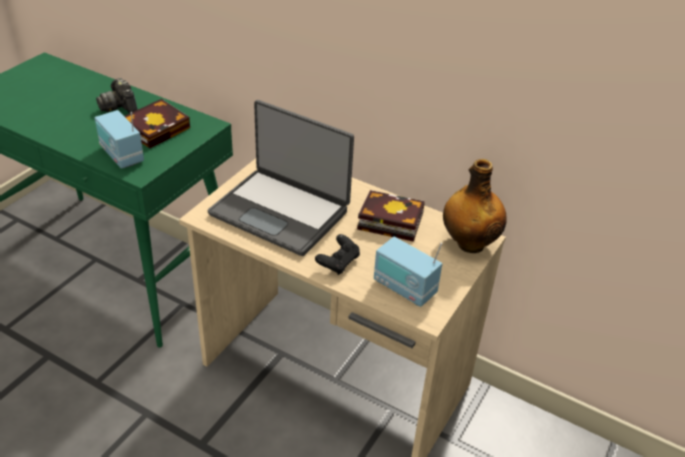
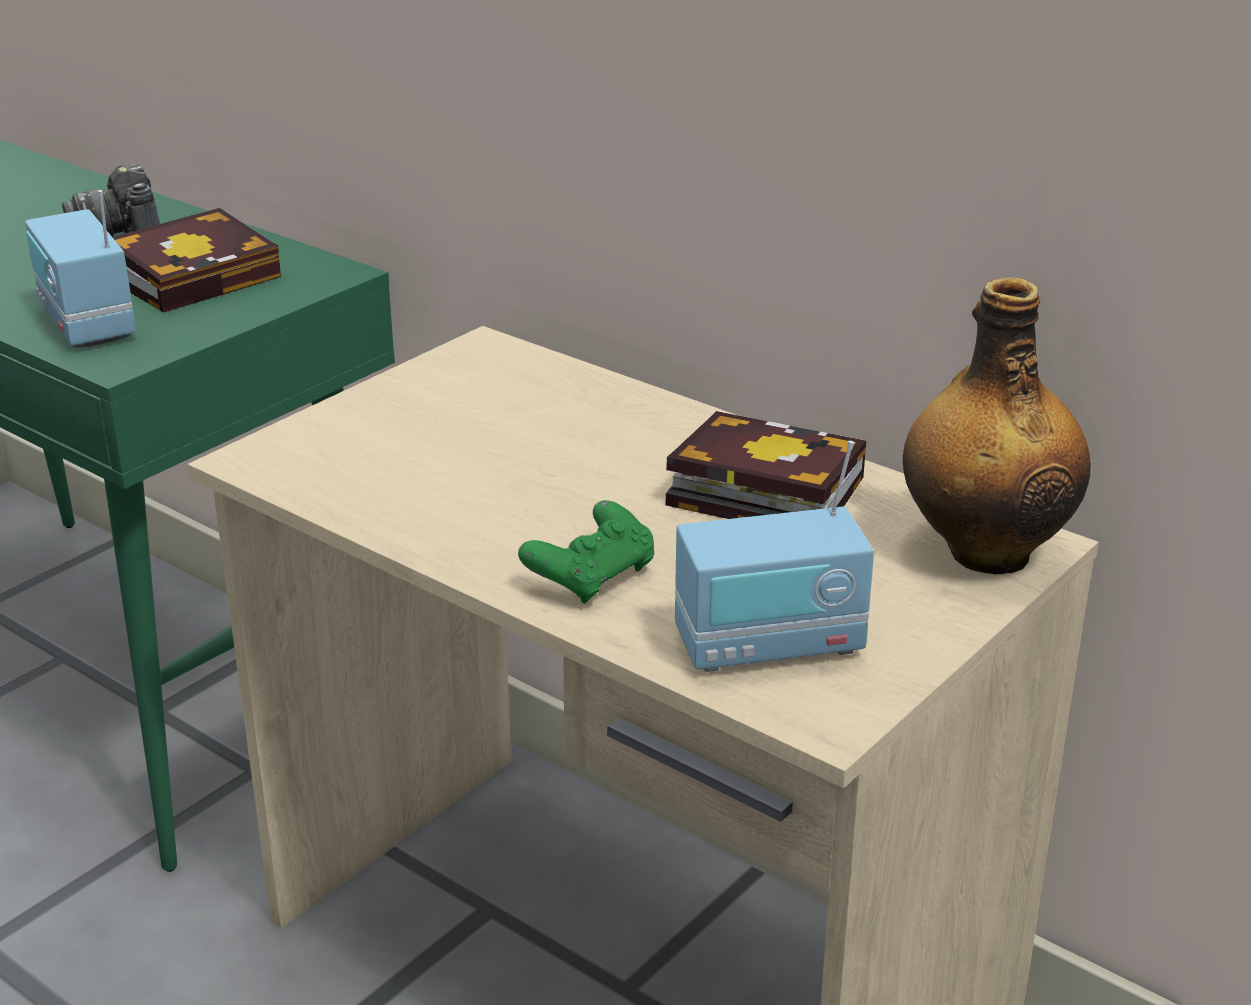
camera: 10 degrees right, 10 degrees down
(281, 211) = (466, 458): laptop -> none
(338, 262) = (592, 577): black game controller -> green game controller
(404, 288) = (769, 645): radio -> radio turned 60 degrees counterclockwise

